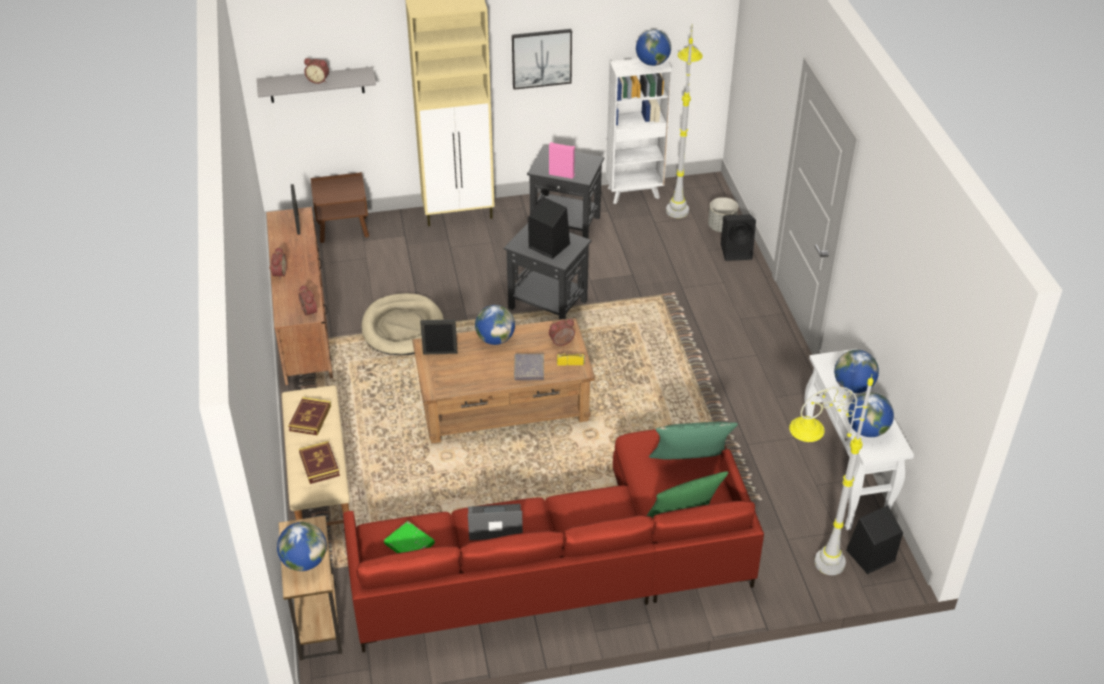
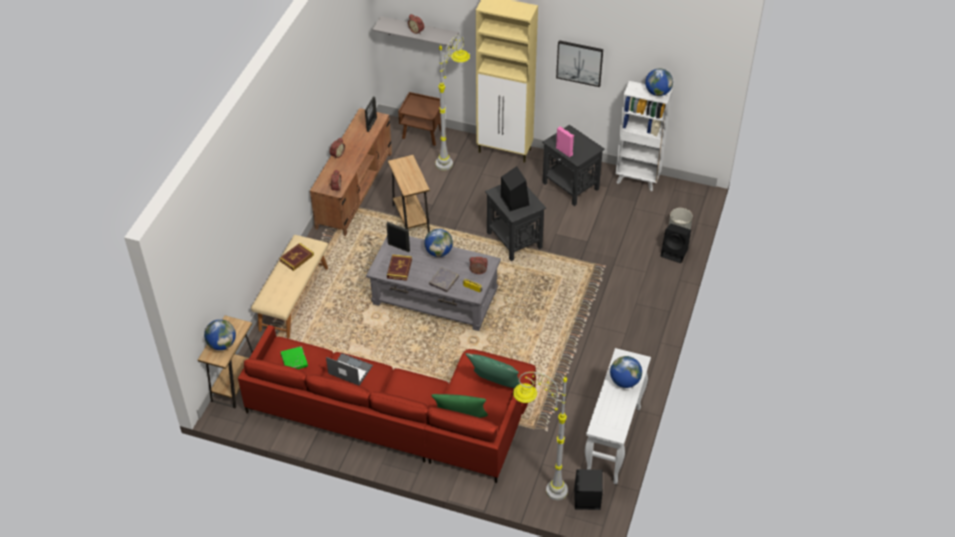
camera: 30 degrees right, 5 degrees up
(319, 464) = (282, 289): book -> book (399, 269)
(403, 328) = (411, 219): beige dog bed -> brown side table
(503, 404) = (434, 297): brown coffee table -> grey coffee table
(678, 199) = (665, 197): grey floor lamp -> grey floor lamp (453, 156)
(867, 430) = (607, 414): globe -> none

